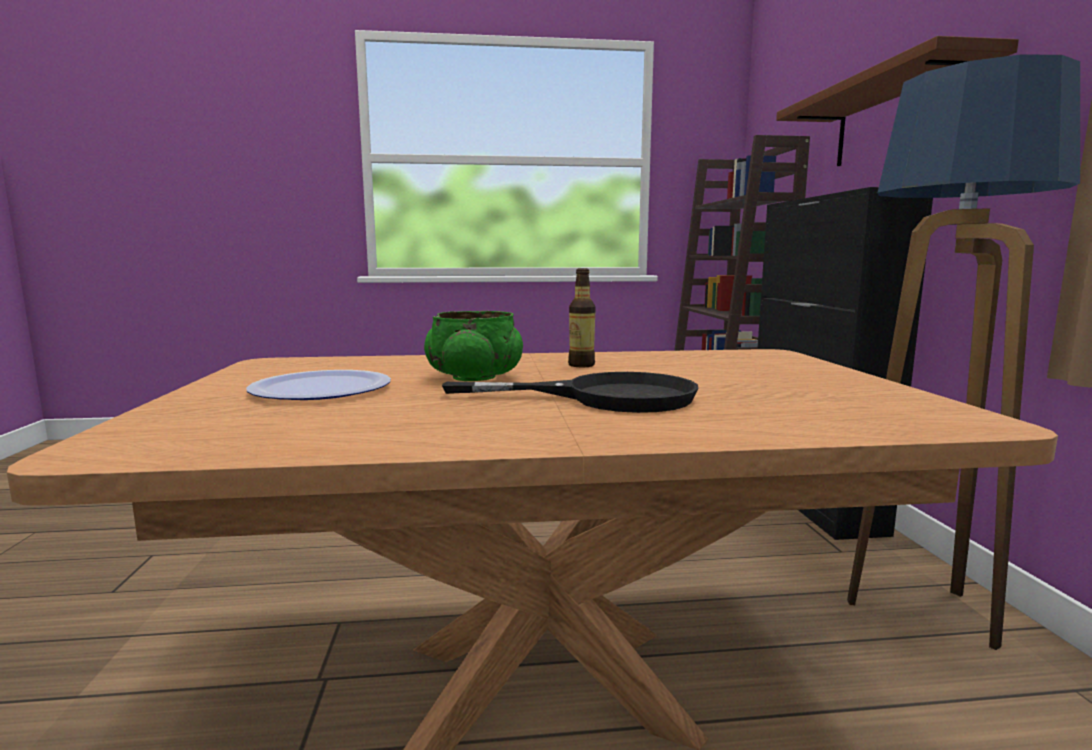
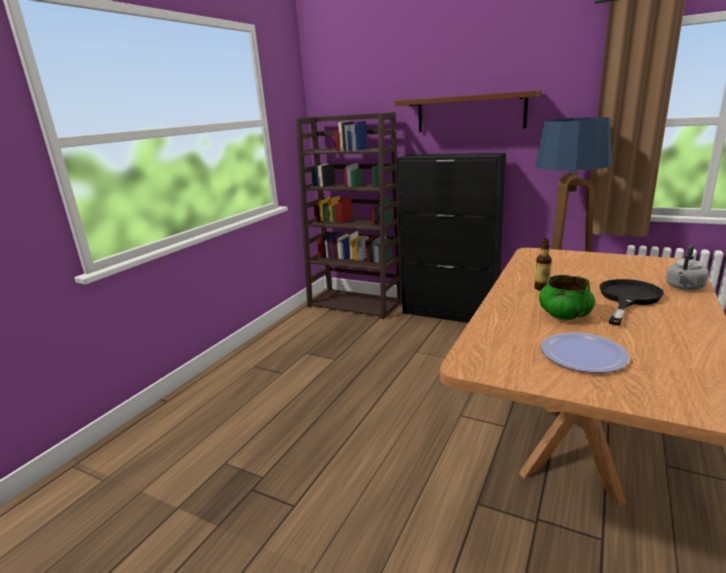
camera: 55 degrees left, 10 degrees up
(762, 425) = (684, 287): none -> grey kettle

